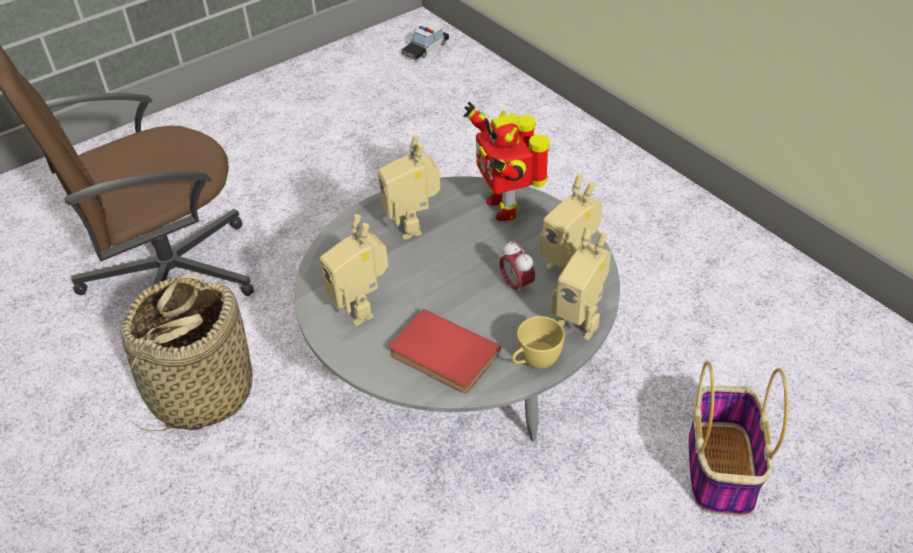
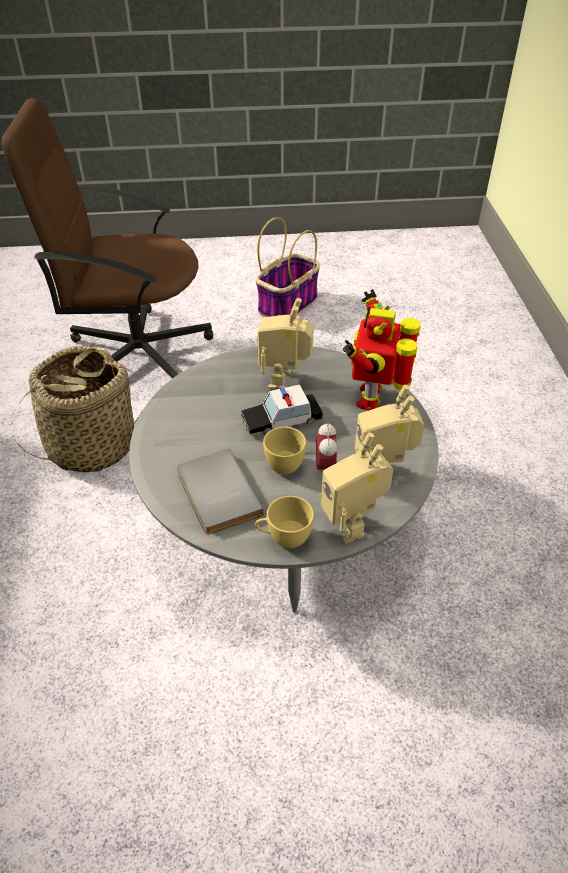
camera: 30 degrees right, 0 degrees up
(361, 308) = (190, 427): toy robot -> none
(425, 49) = (454, 259): toy car -> toy car (281, 420)
(442, 356) = (215, 494): red book -> grey book
(478, 298) = (284, 462): none -> yellow cup
(720, 467) = (440, 730): basket -> basket (288, 304)

